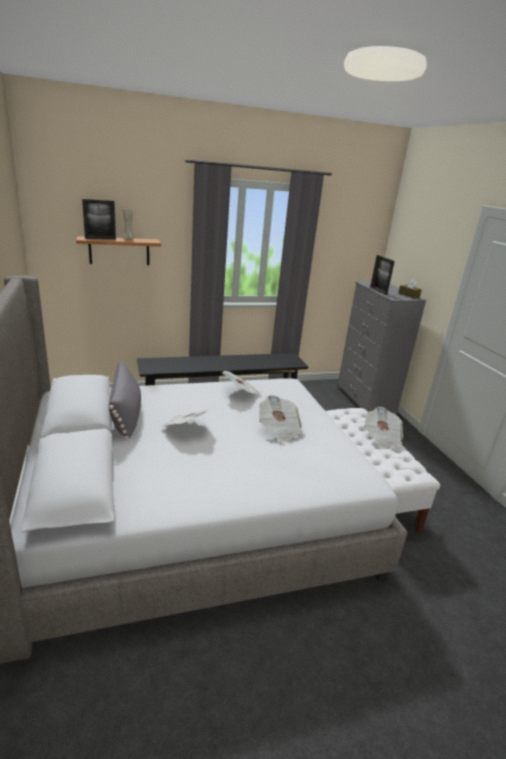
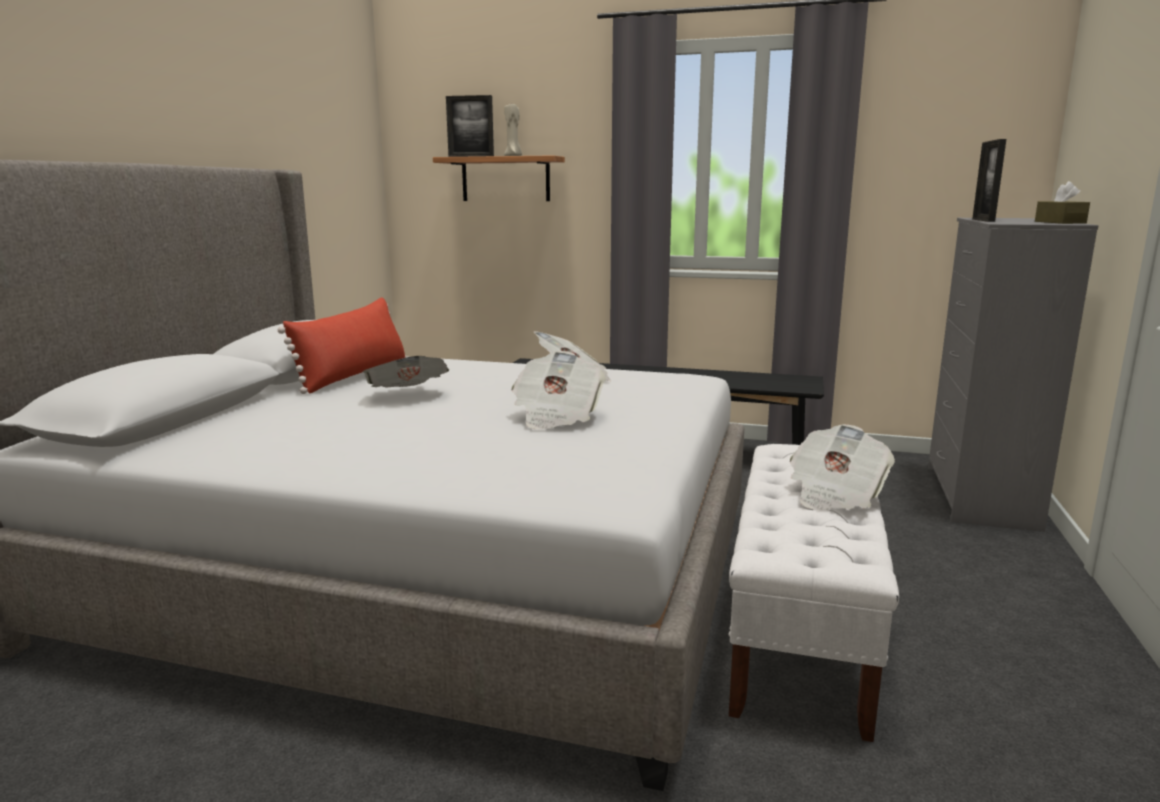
camera: 35 degrees right, 10 degrees down
(126, 414) = (353, 376): grey pillow -> red pillow

